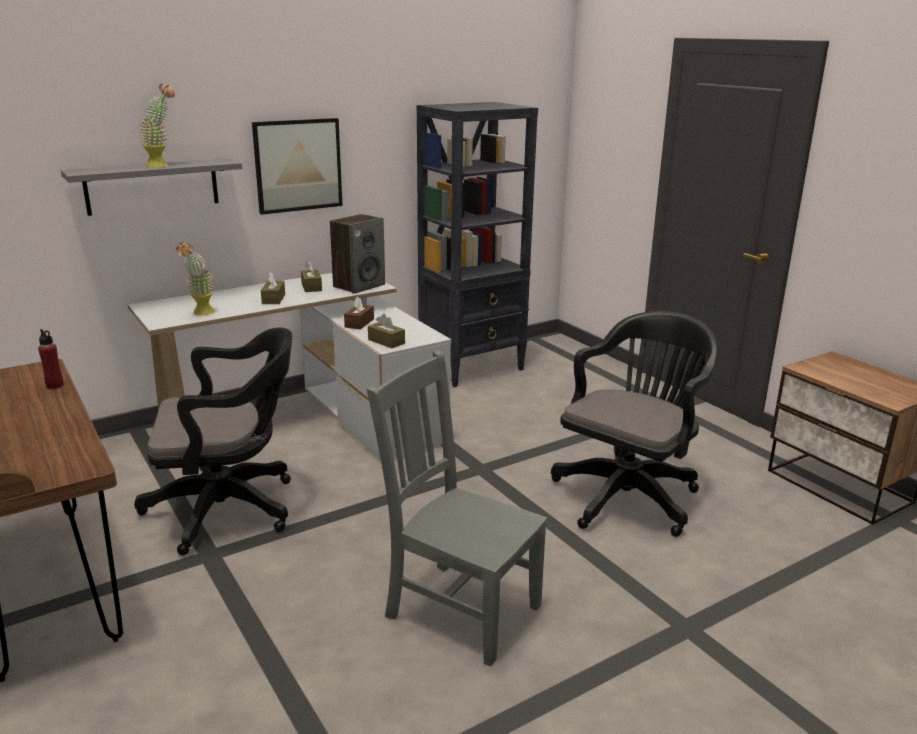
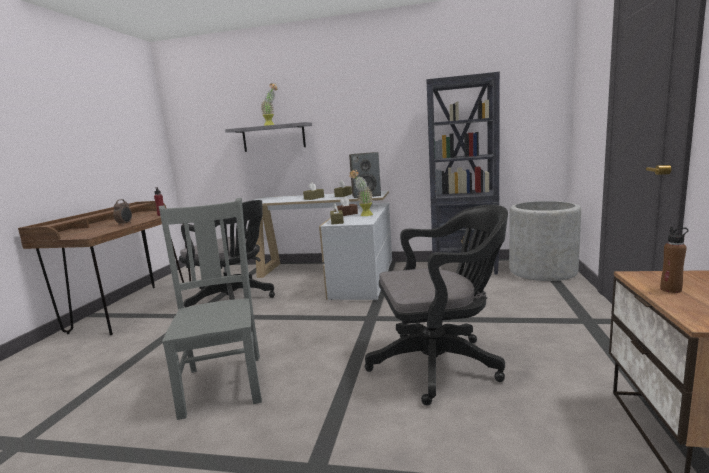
camera: 45 degrees right, 10 degrees down
(55, 424) = (125, 224): none -> alarm clock
(200, 314) = (272, 201): potted plant -> potted plant (363, 215)
(298, 165) = (350, 126): picture -> none
(561, 355) = (542, 271): none -> grey planter
(839, 377) = (671, 289): none -> brown bottle

